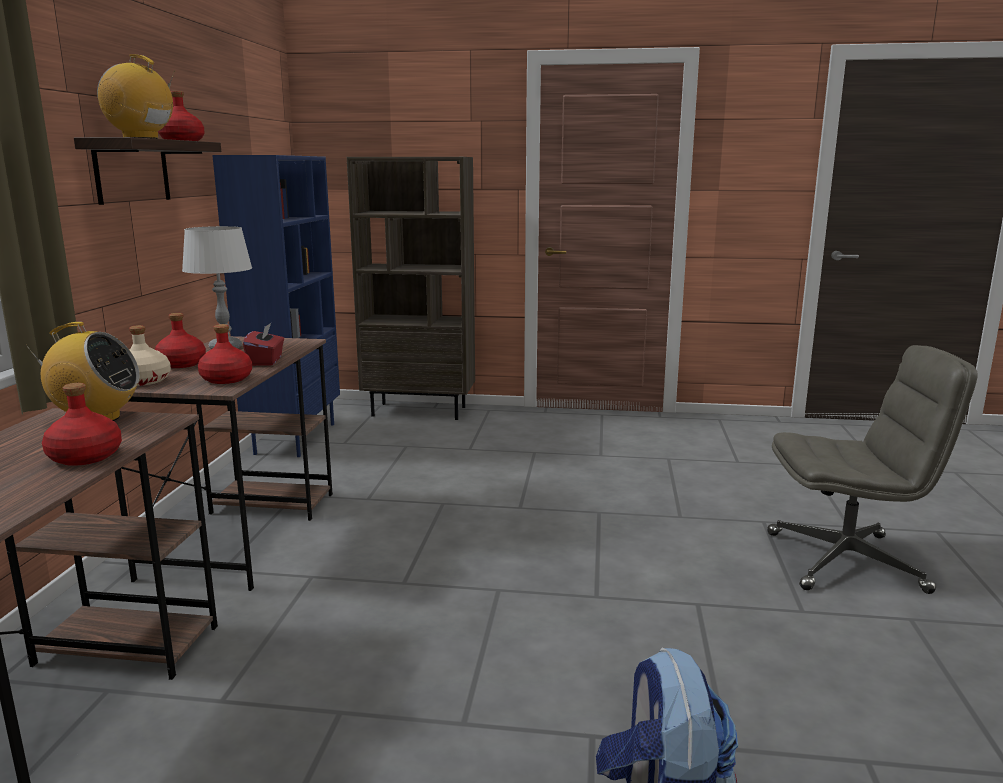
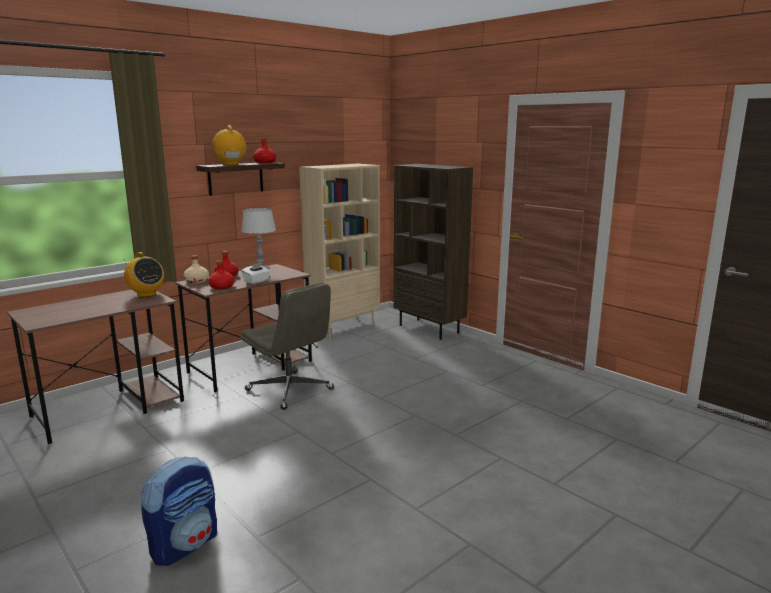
camera: 40 degrees right, 0 degrees up
(86, 457) = (110, 308): red bottle -> none
(266, 361) = (256, 281): red tissue box -> white tissue box
(294, 438) = (343, 328): blue bookcase -> beige bookcase
(846, 561) = (503, 500): grey office chair -> grey office chair (290, 390)

